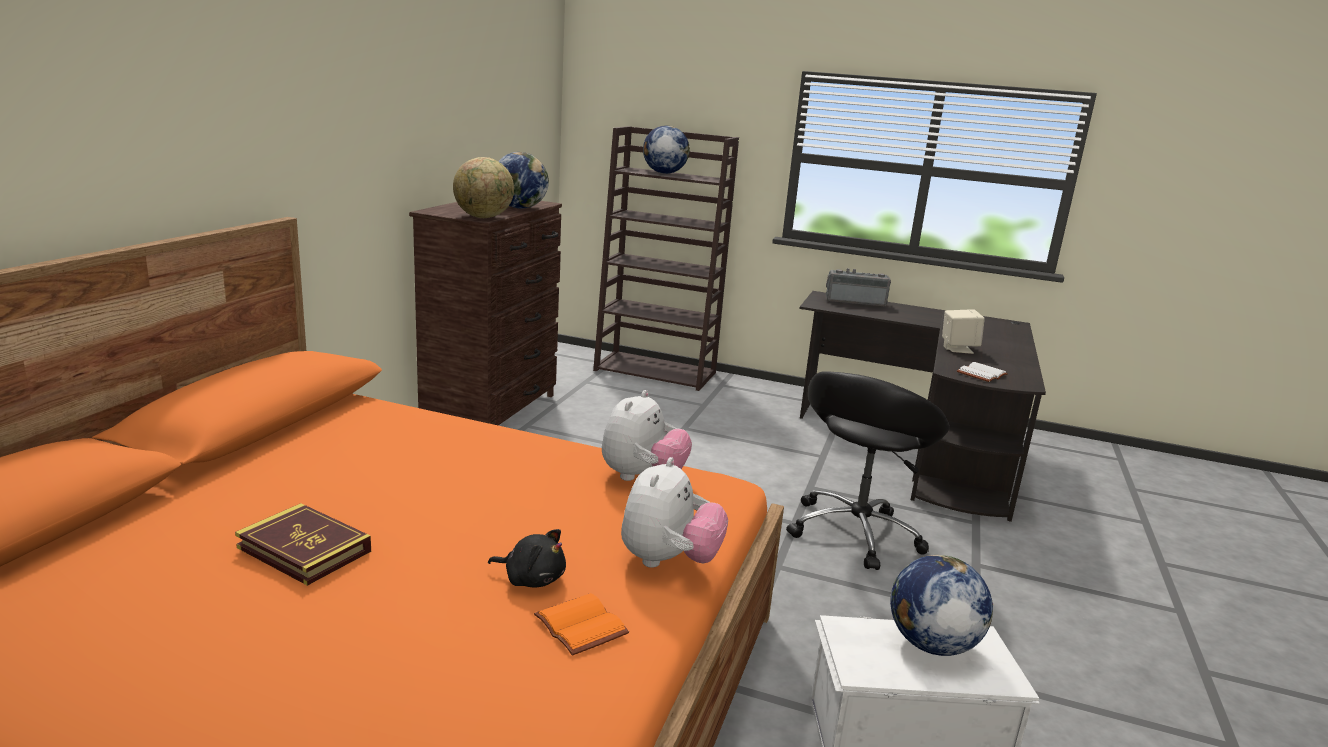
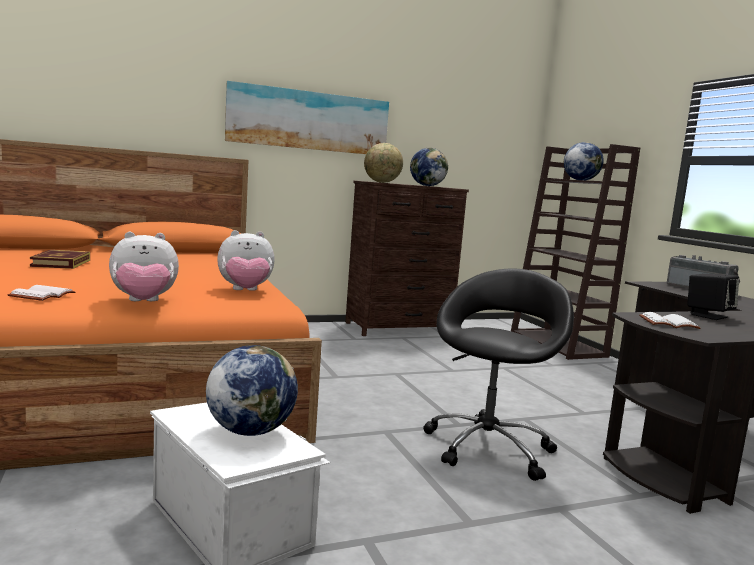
camera: 50 degrees right, 10 degrees down
(349, 125) = (309, 120): none -> picture
(532, 578) = (85, 288): black plush toy -> none
(578, 626) = (41, 295): orange book -> white book
(853, 535) = (489, 447): black office chair -> black office chair turned 135 degrees clockwise
(958, 348) = (708, 316): beige speaker -> black speaker

